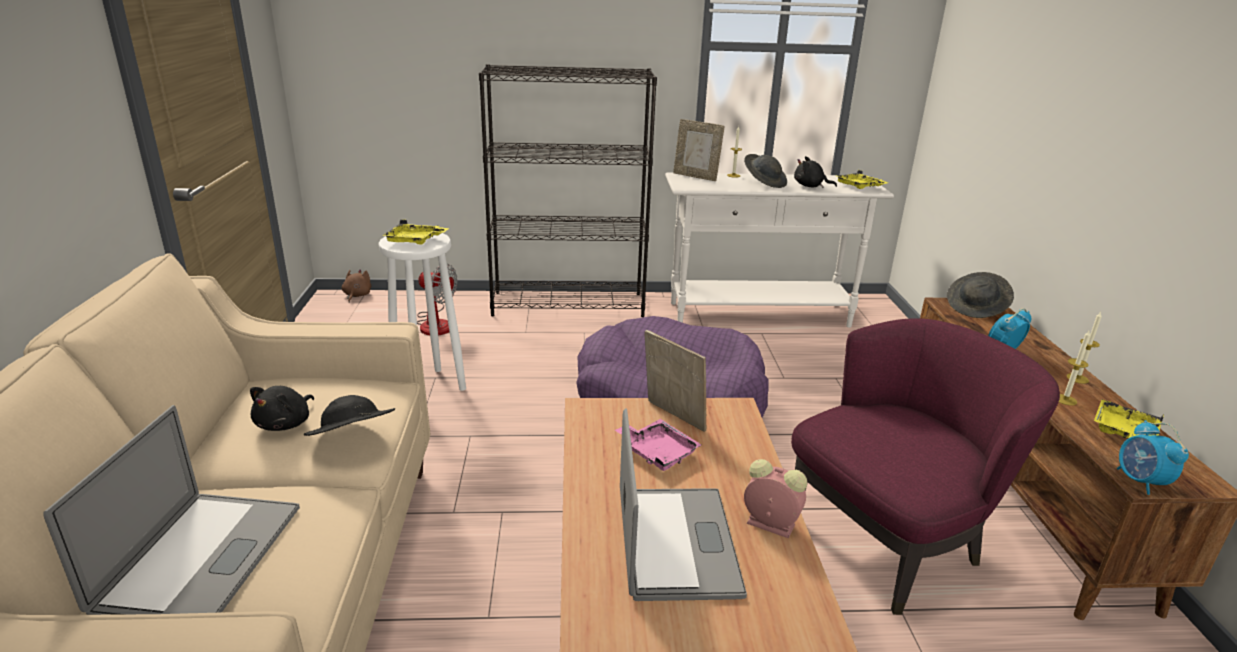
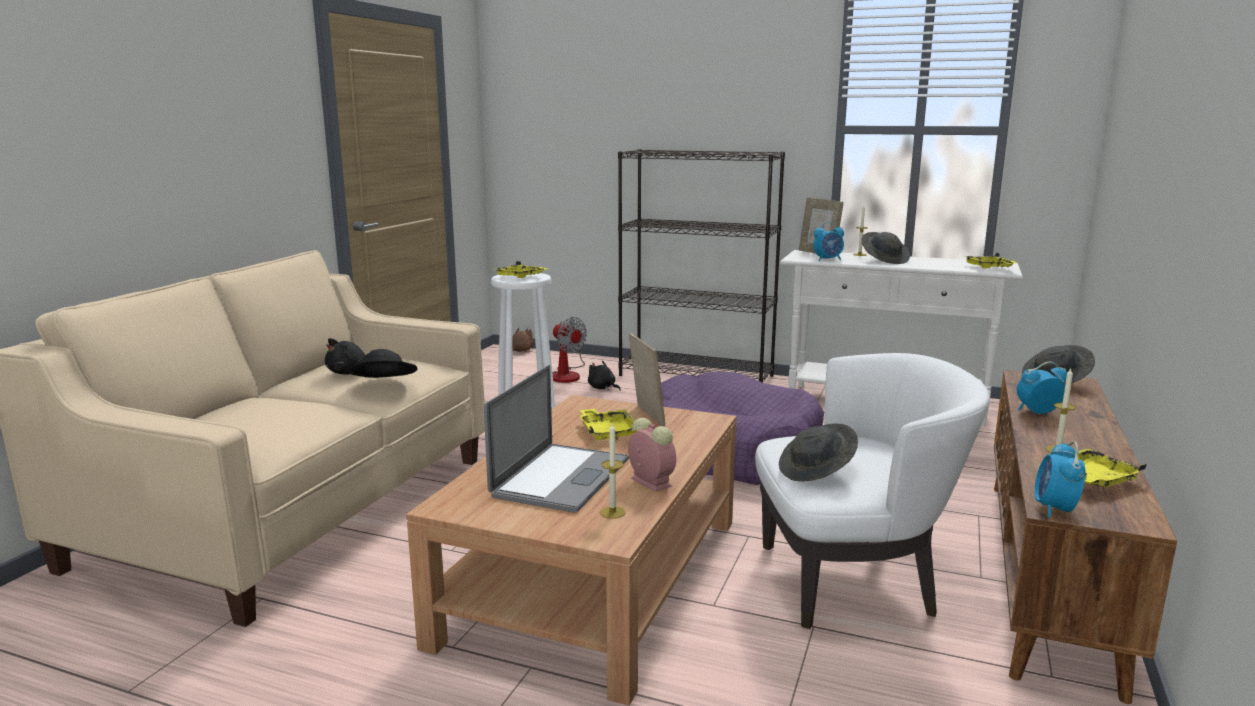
camera: 25 degrees right, 10 degrees down
(201, 557) = (238, 419): laptop -> none
(657, 452) = (608, 432): pink tray -> yellow tray
(716, 186) = (828, 260): none -> alarm clock
(810, 186) = (932, 265): black plush toy -> black plush toy (602, 388)
(889, 542) = (852, 581): purple armchair -> white armchair
(892, 464) = (817, 471): none -> grey hat
(1077, 378) = (1100, 440): candle -> candle (612, 512)

